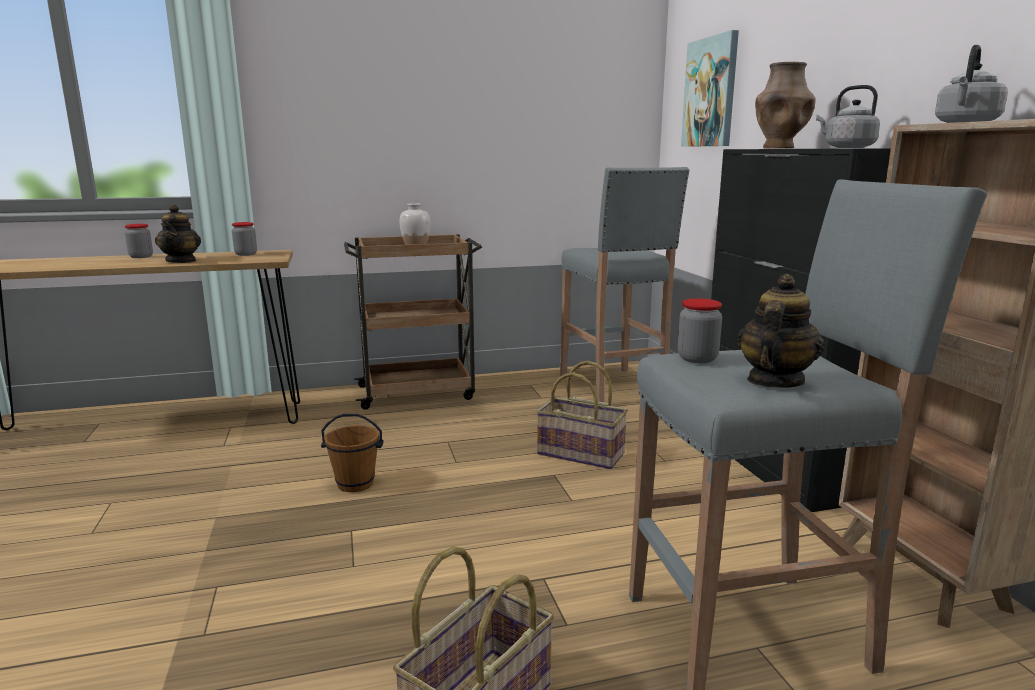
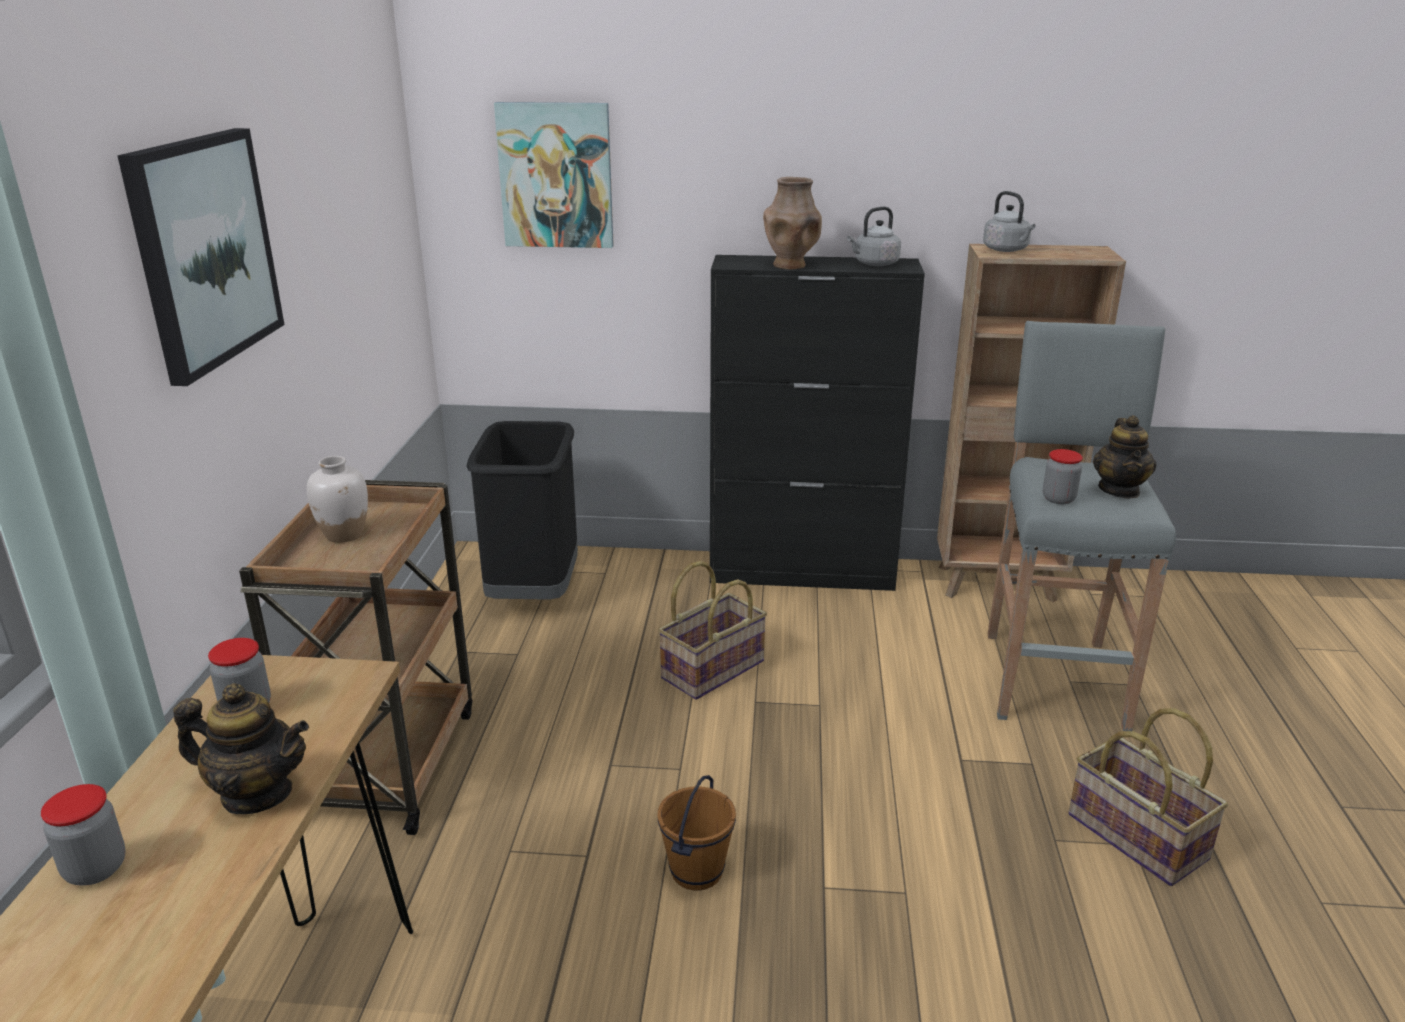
camera: 70 degrees left, 10 degrees up
(388, 85) = (204, 251): none -> picture
(613, 388) = (534, 593): grey stool -> black trash can
(774, 381) = (1119, 490): teapot -> teapot turned 135 degrees counterclockwise

